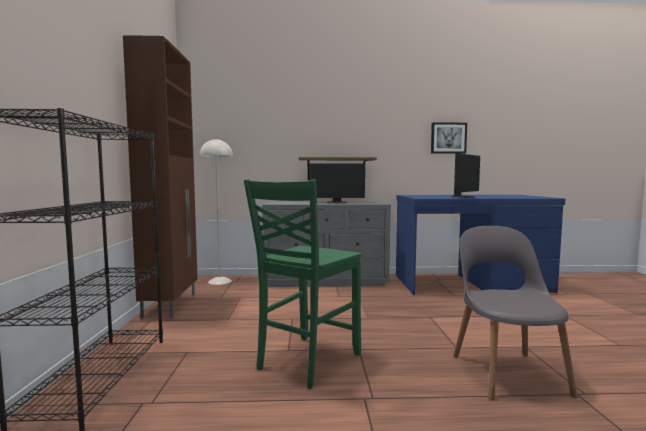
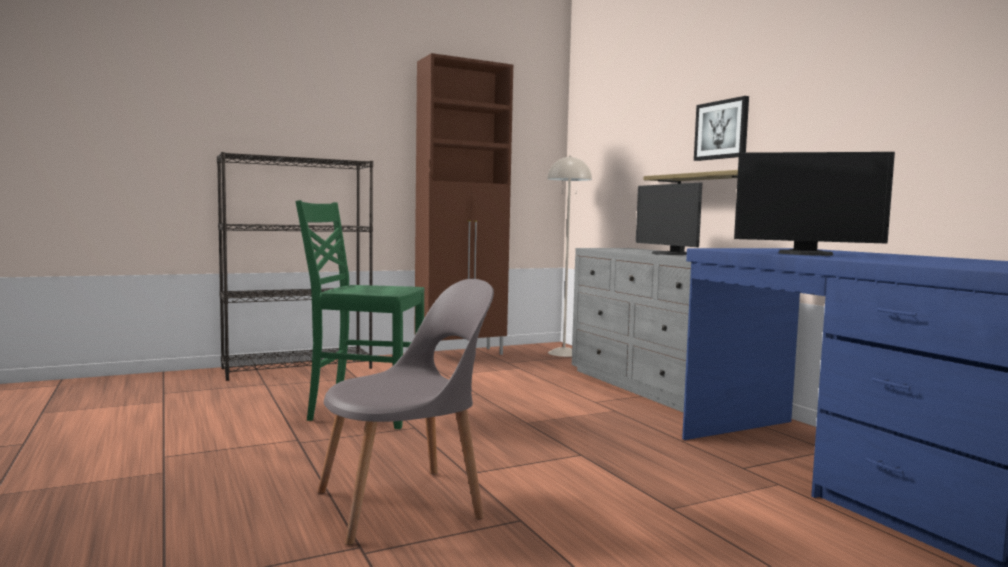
camera: 65 degrees right, 0 degrees up
(448, 138) = (930, 110): picture -> picture (722, 130)

